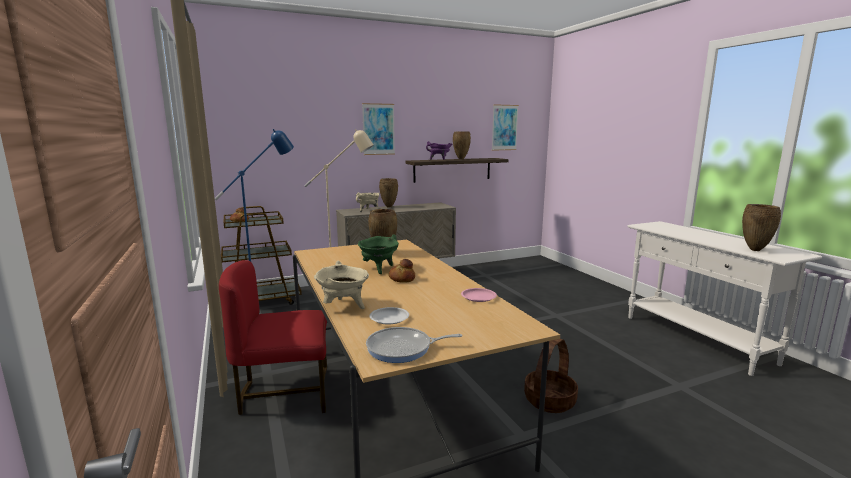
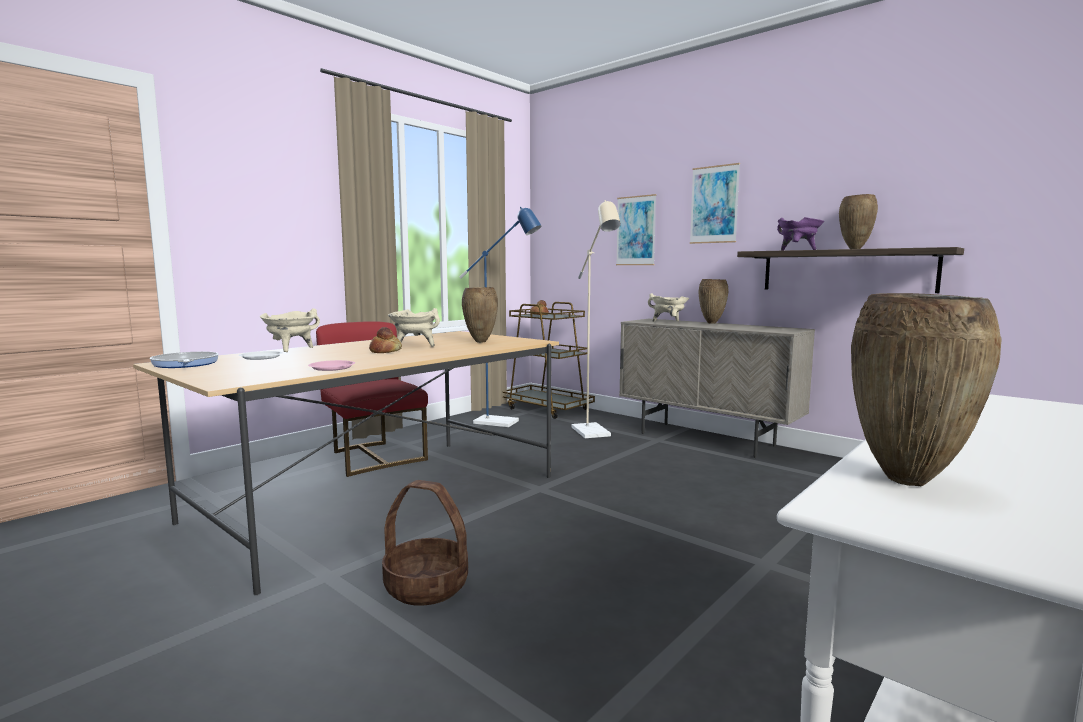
camera: 65 degrees right, 5 degrees down
(378, 269) = (415, 345): green cooking pot -> beige cooking pot
(504, 127) = (995, 179): picture -> picture (636, 231)

